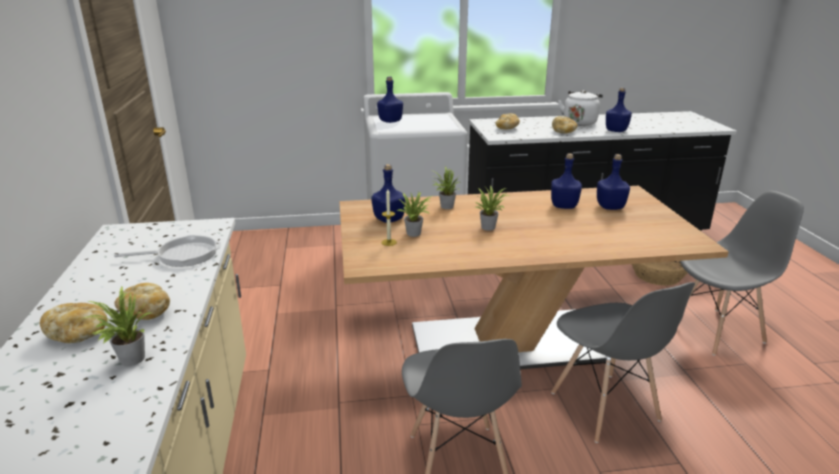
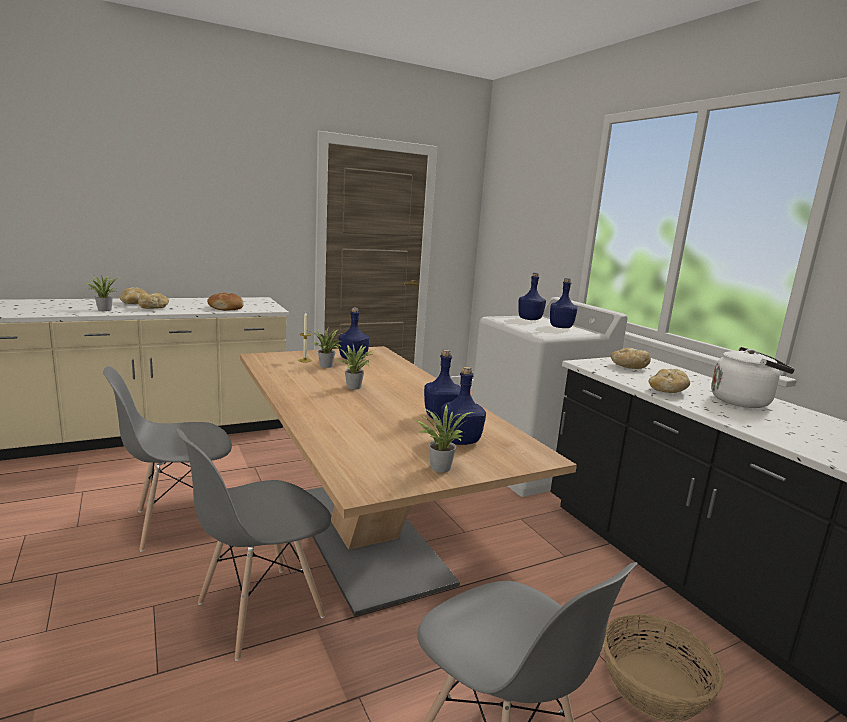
camera: 70 degrees right, 10 degrees down
(183, 255) = (226, 308): frying pan -> bread
(445, 207) = (396, 373): potted plant -> potted plant (439, 466)
(615, 130) = (743, 421): blue bottle -> blue bottle (561, 327)

